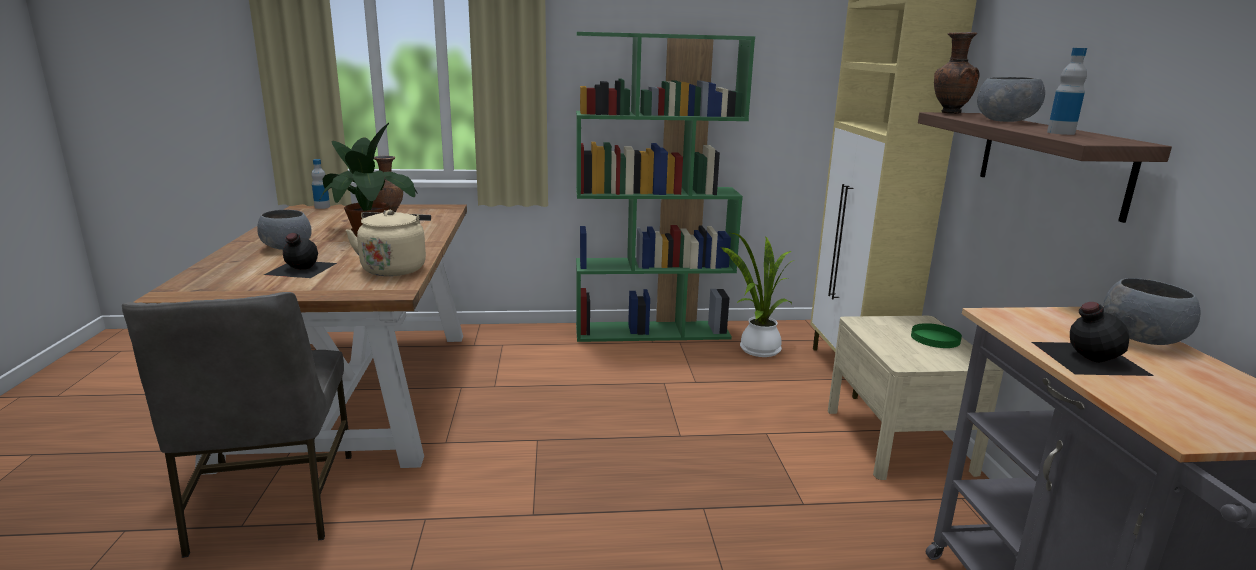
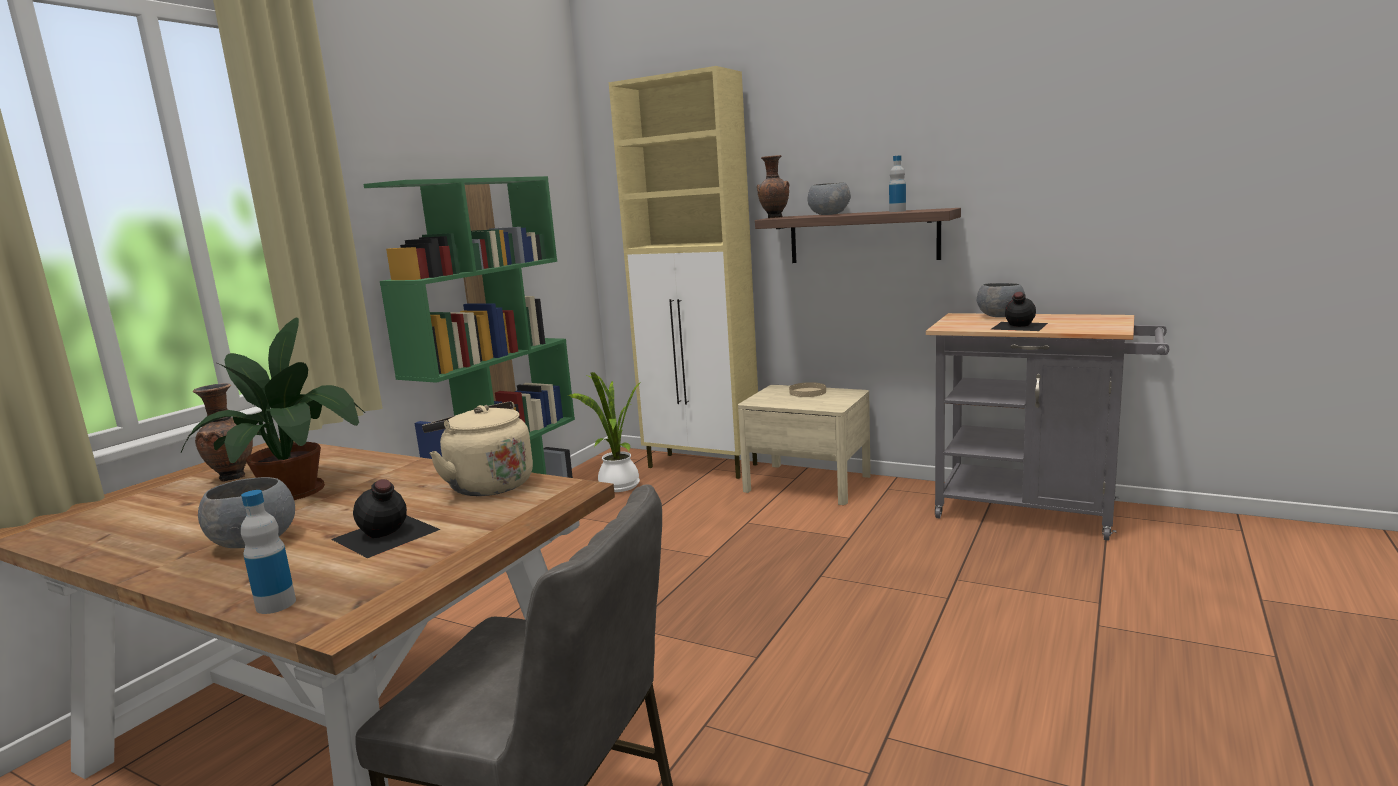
camera: 55 degrees left, 5 degrees down
(322, 207) = (61, 515): bottle -> bottle (276, 604)
(935, 338) = (807, 392): green plate -> beige plate

